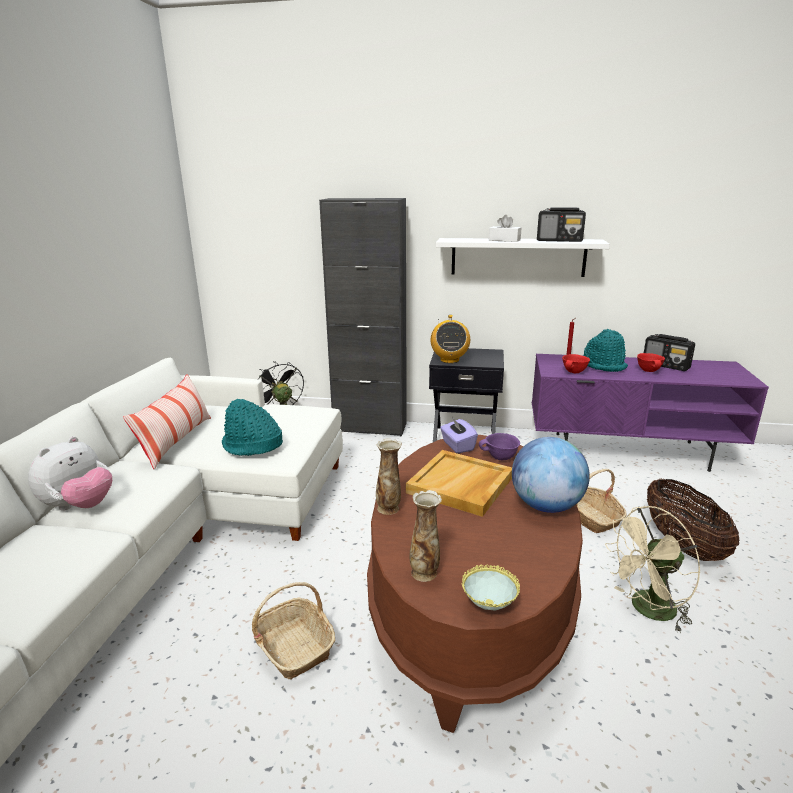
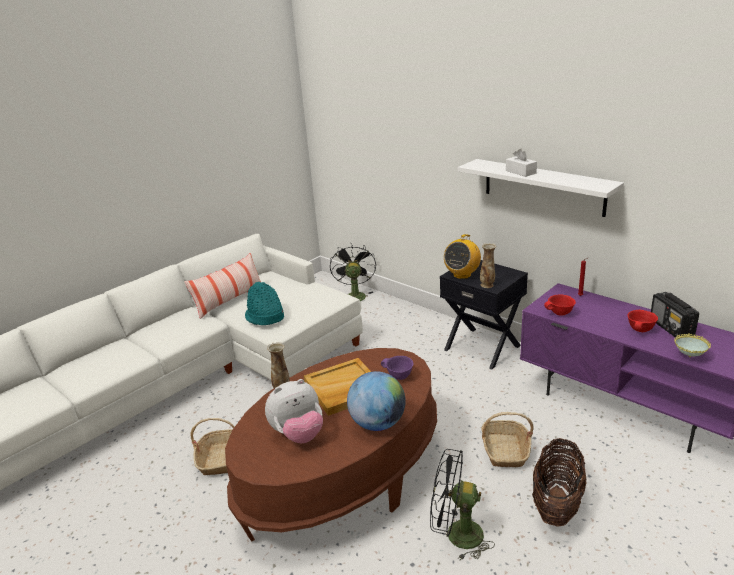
camera: 35 degrees right, 5 degrees up
(79, 506) = (148, 333): plush toy -> plush toy (298, 435)
(370, 427) = (416, 315): black cabinet -> none
(424, 572) = (252, 437): vase -> vase (487, 285)
(457, 446) = (382, 357): purple tissue box -> none
(489, 608) = (258, 470): bowl -> bowl (689, 357)
(560, 240) = (570, 180): radio -> none
(604, 365) = (603, 313): turquoise hat -> none
(647, 610) = (456, 535): beige fan -> black fan

